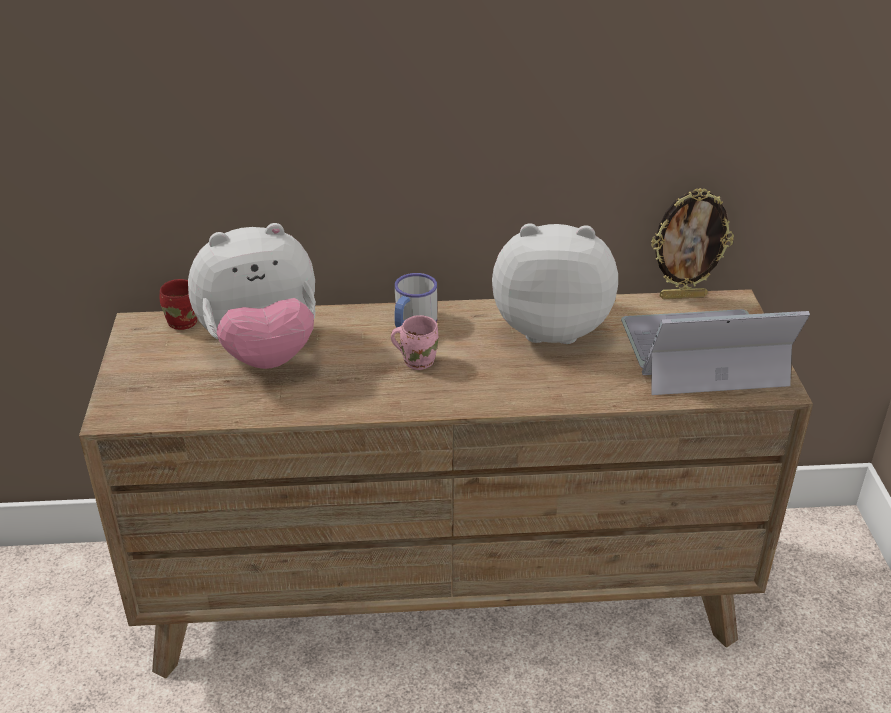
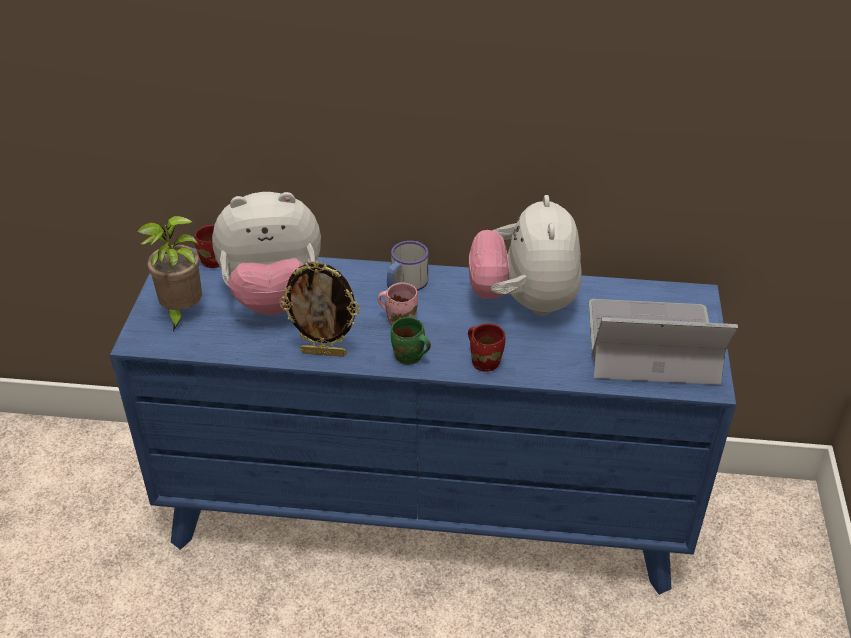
camera: 10 degrees right, 5 degrees up
(157, 380) = (181, 313): none -> potted plant
(439, 398) = (409, 358): none -> green mug
(446, 593) = (425, 510): brown dresser -> blue dresser
(527, 392) = (485, 361): none -> red mug
(550, 327) = (524, 302): plush toy -> plush toy turned 105 degrees counterclockwise
(682, 296) = (651, 285): picture frame -> picture frame (324, 352)

